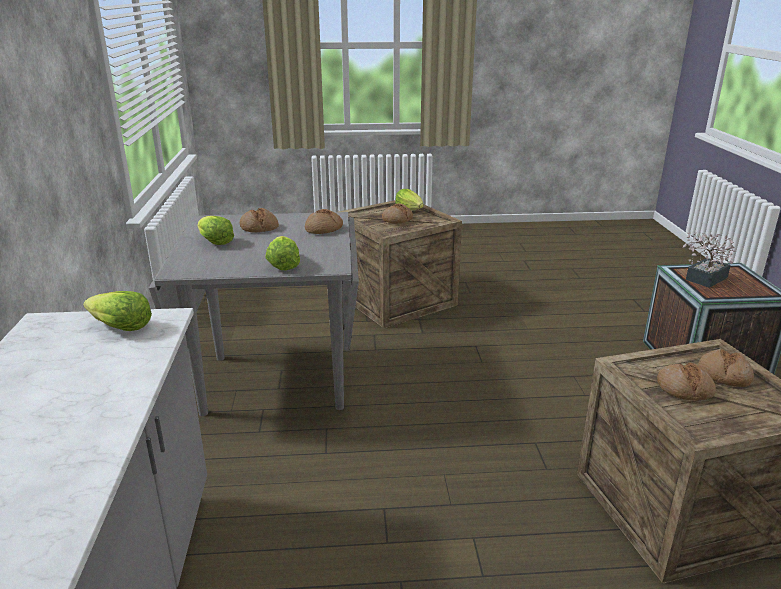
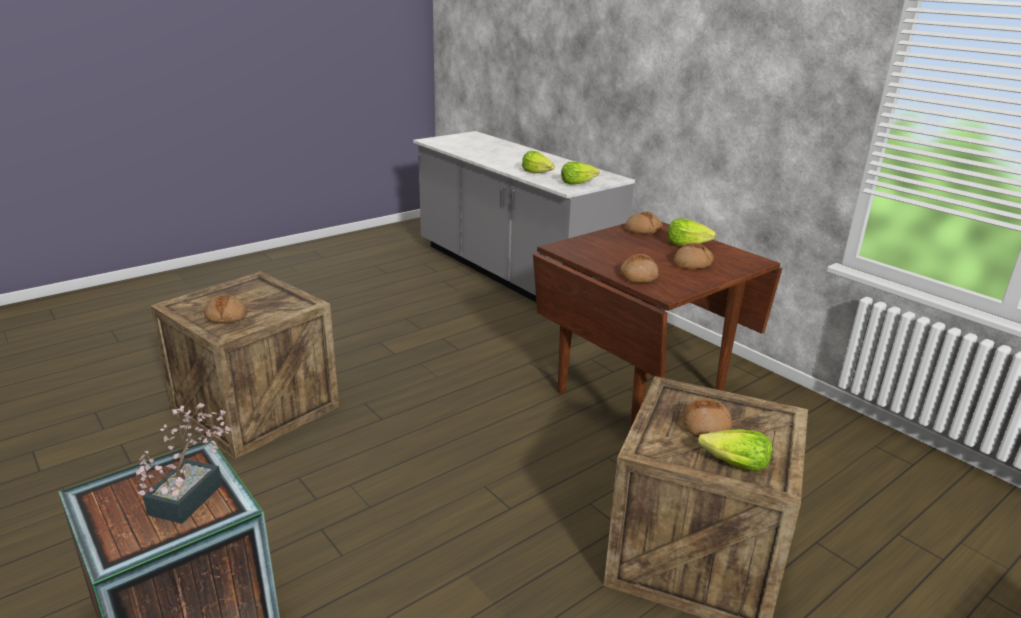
camera: 145 degrees right, 0 degrees up
(276, 382) = (639, 392): grey dining table -> brown dining table
(283, 265) = (596, 240): lettuce -> lettuce (538, 173)
(684, 389) = (260, 300): bread -> bread (643, 230)

